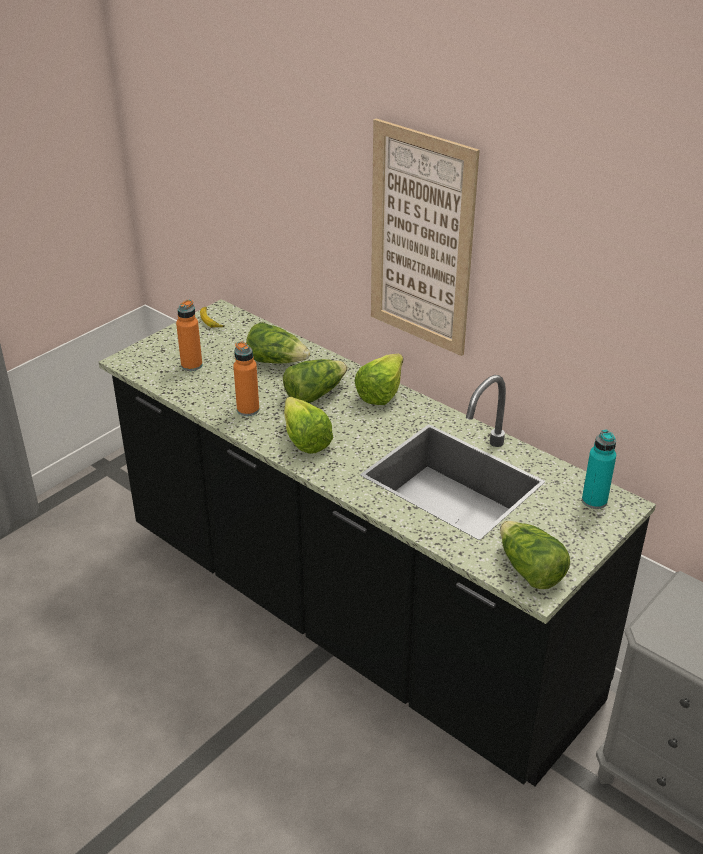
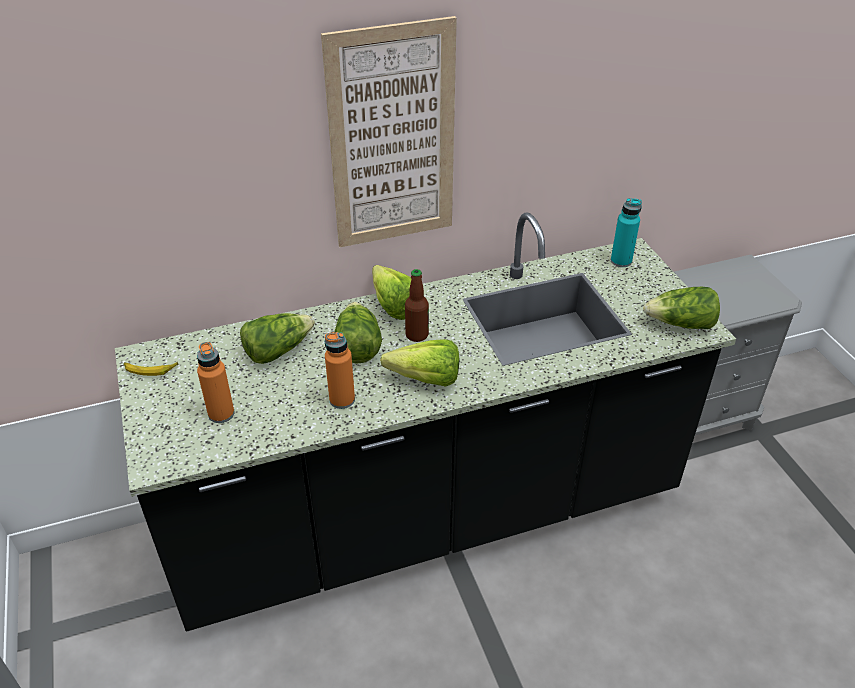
camera: 60 degrees left, 5 degrees up
(356, 417) = (417, 335): none -> bottle

